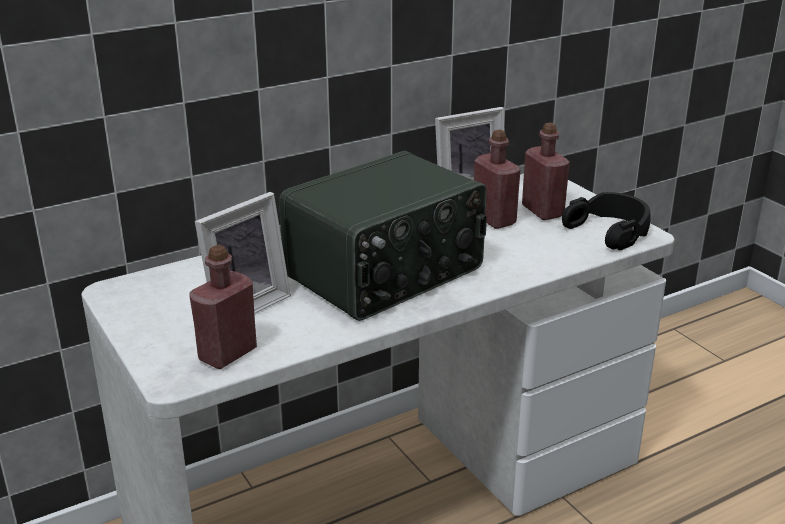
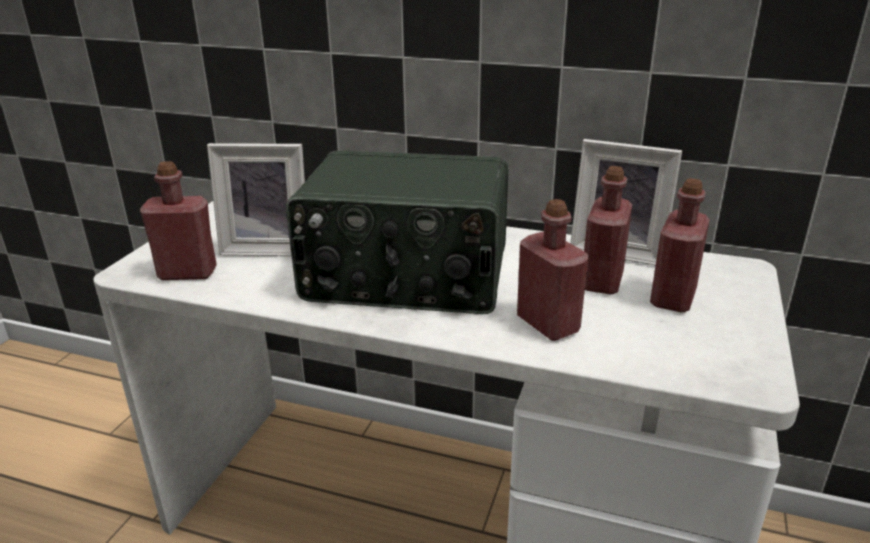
camera: 50 degrees right, 0 degrees up
(517, 257) = (548, 324): none -> red bottle
(609, 230) = (714, 354): black headphones -> none

